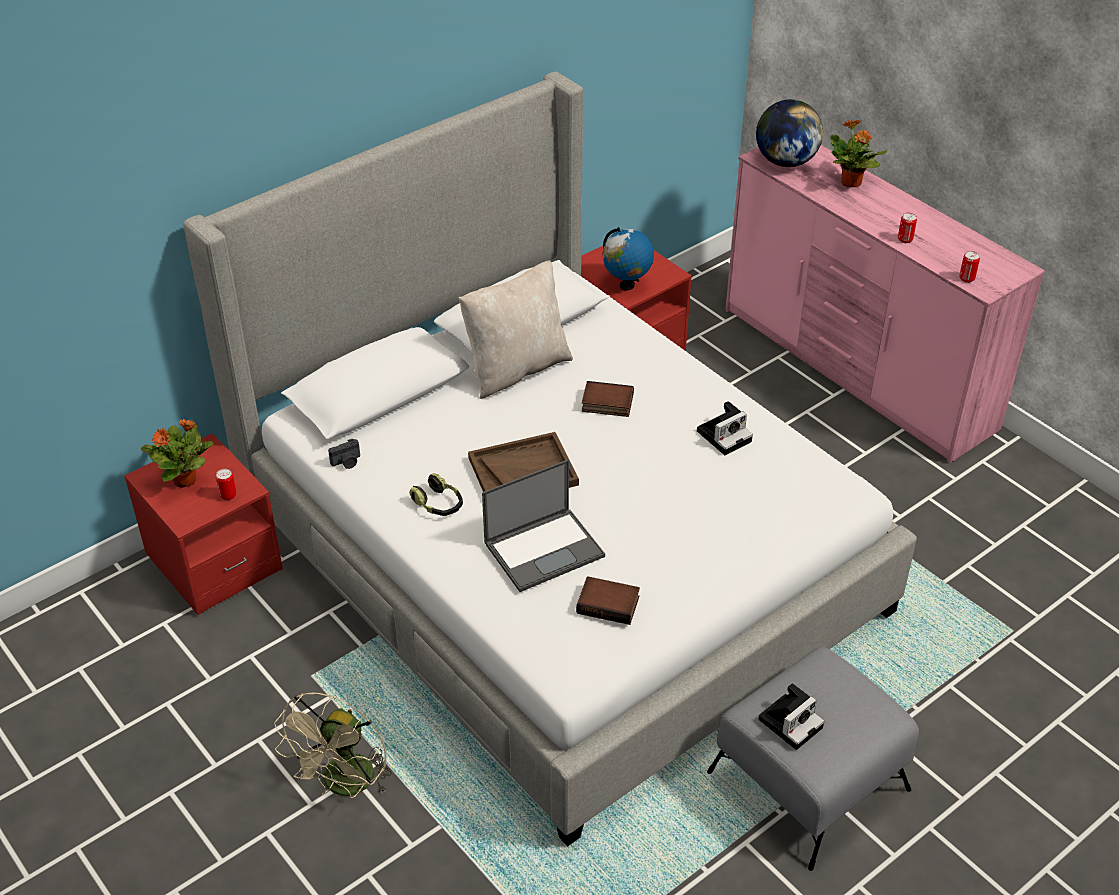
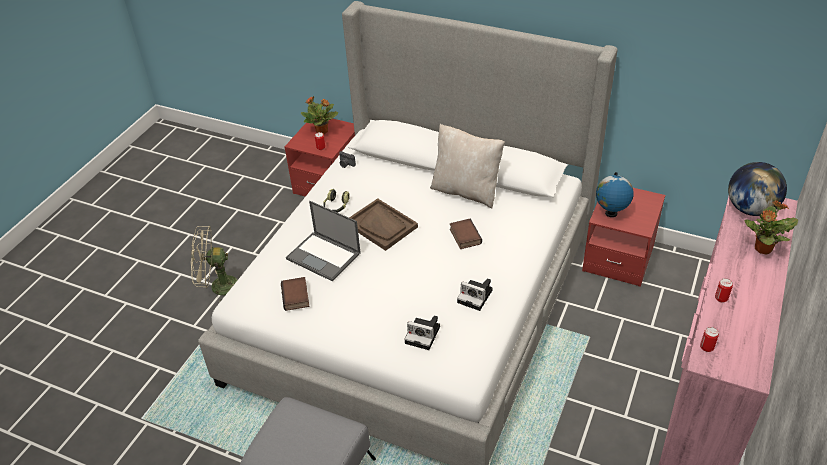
camera: 65 degrees right, 0 degrees up
(791, 721) = (287, 427): camera -> camera (424, 335)

